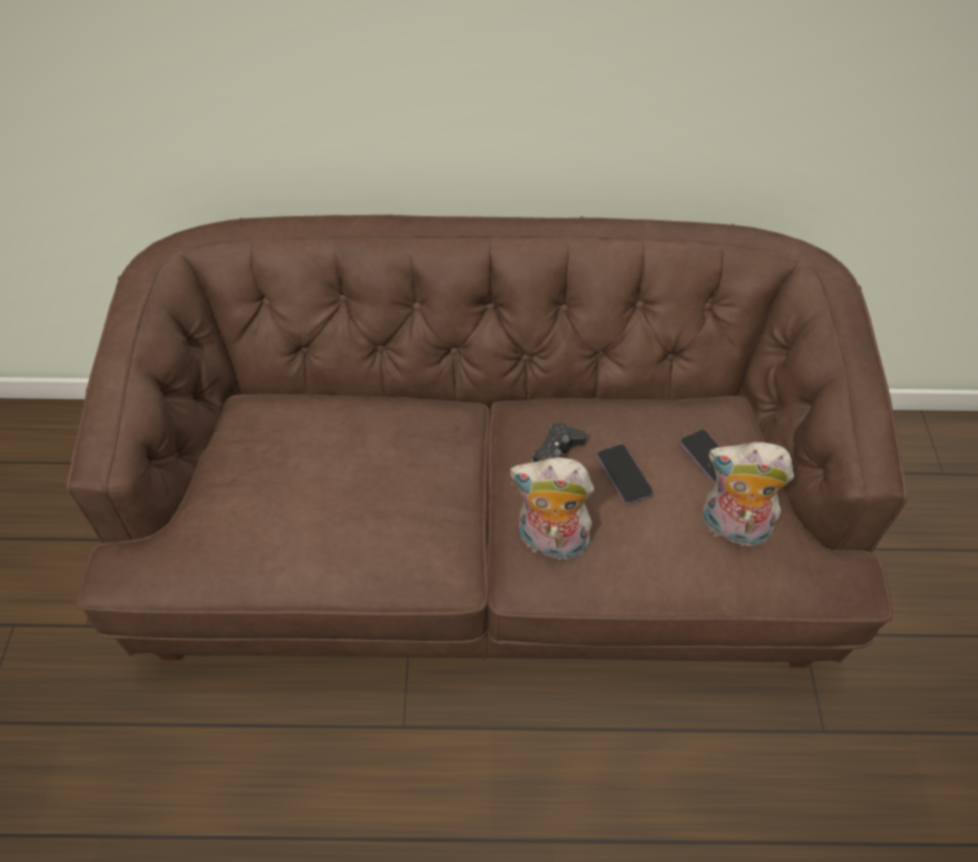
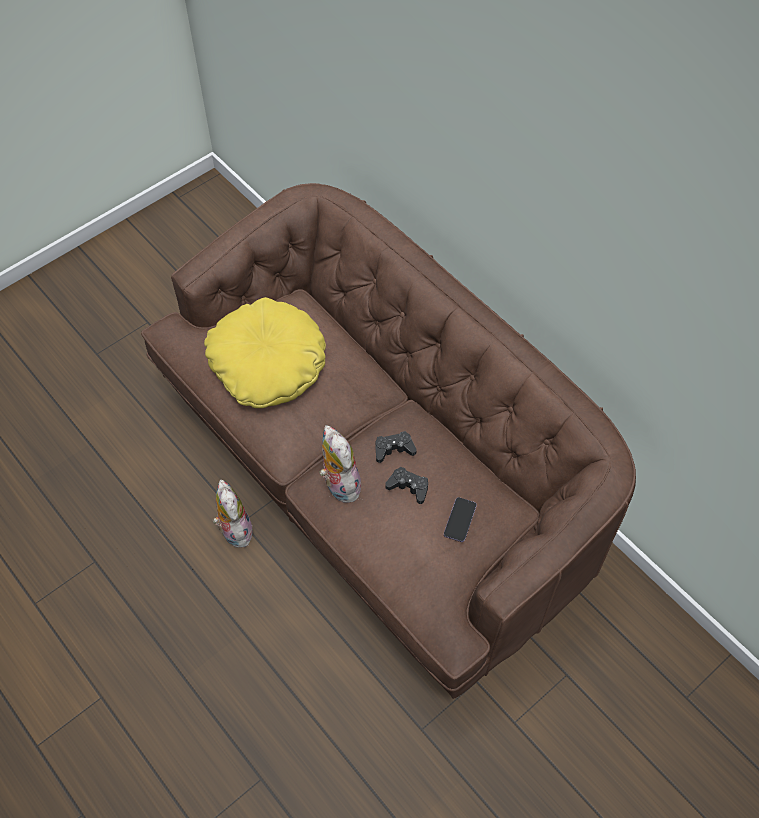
camera: 50 degrees right, 5 degrees up
(308, 490) = (270, 363): none -> yellow pillow
(624, 475) = (408, 487): phone -> black game controller
(731, 528) = (425, 559): plush toy -> plush toy (234, 530)

